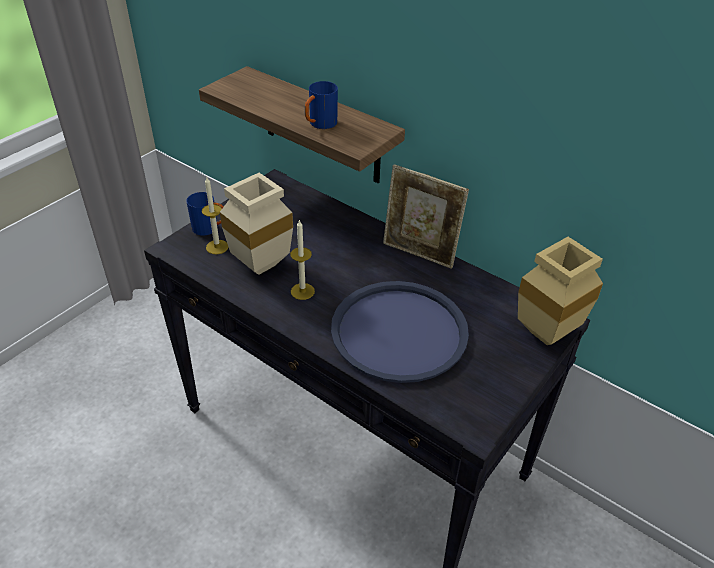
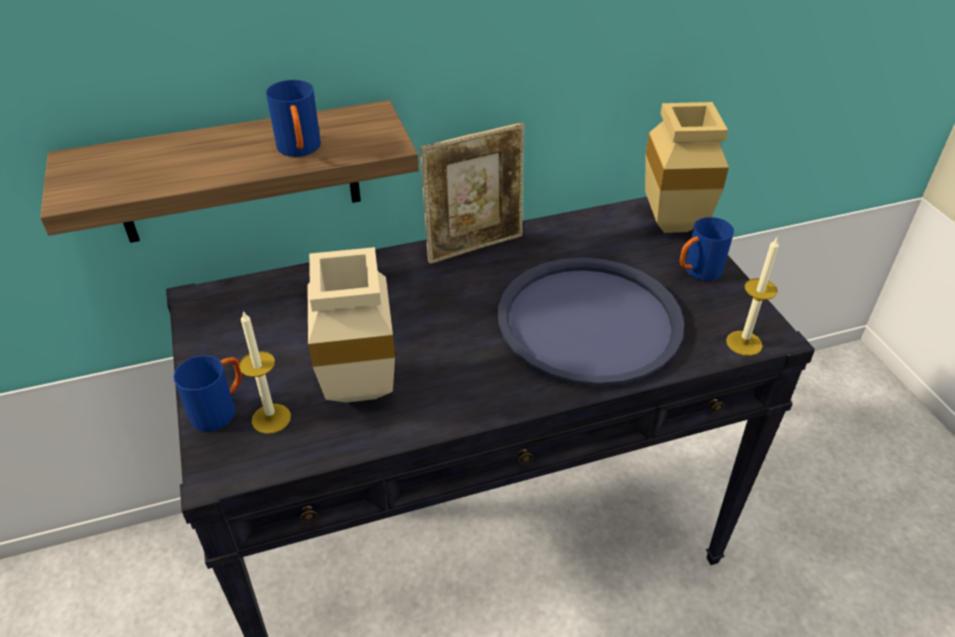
camera: 55 degrees left, 0 degrees up
(302, 291) = (448, 371): candle -> candle (744, 343)
(504, 366) = (697, 272): none -> blue mug

